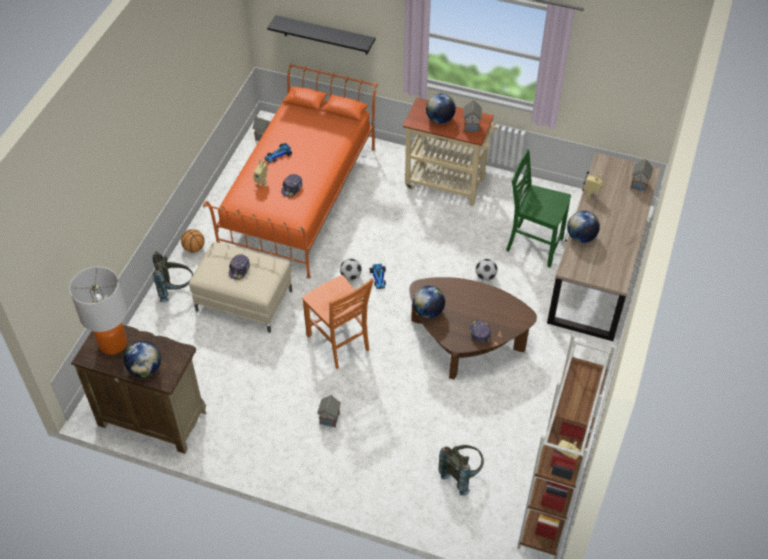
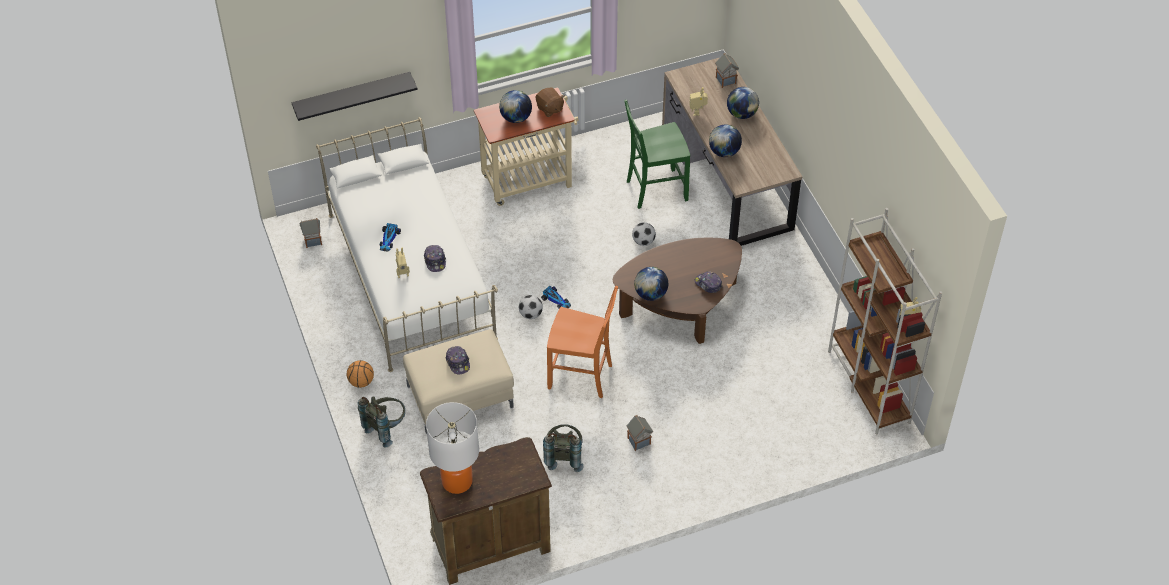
camera: 40 degrees left, 0 degrees up
(145, 369) = (509, 481): globe -> globe (741, 114)
(299, 199) = (410, 276): orange bed -> white bed
(461, 474) = (783, 410): grey backpack -> grey backpack (564, 456)
(471, 126) = (549, 108): toy house -> brown plush toy

